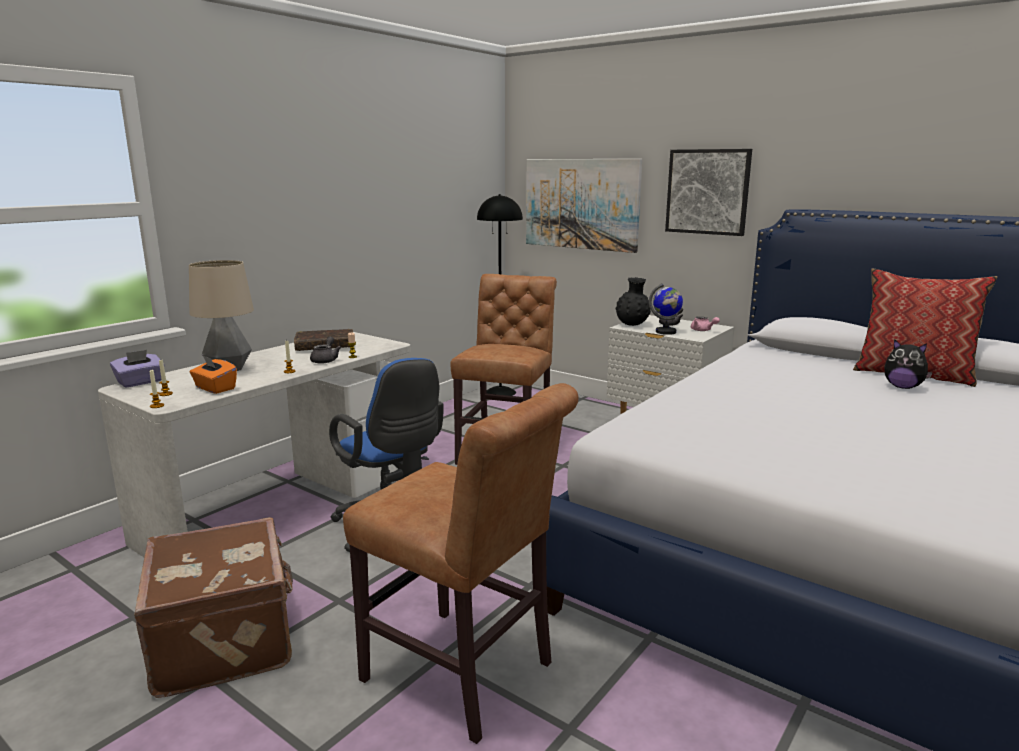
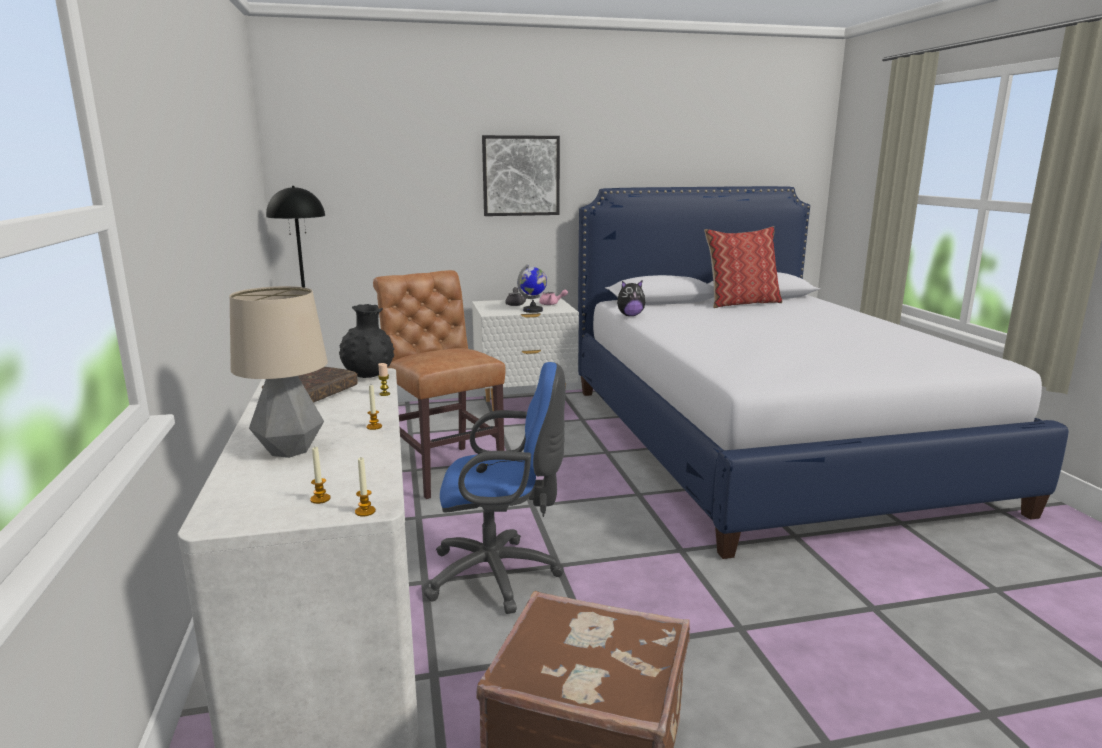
camera: 50 degrees left, 0 degrees up
(140, 382) = (222, 506): purple tissue box -> none
(215, 388) = (358, 470): orange tissue box -> none
(325, 360) = (367, 405): grey teapot -> none
(465, 676) = (777, 626): brown chair -> none
(581, 204) = (379, 193): picture -> none
(632, 325) = (492, 311): black vase -> black vase (368, 376)
(903, 387) = (759, 311): plush toy -> plush toy (630, 315)

